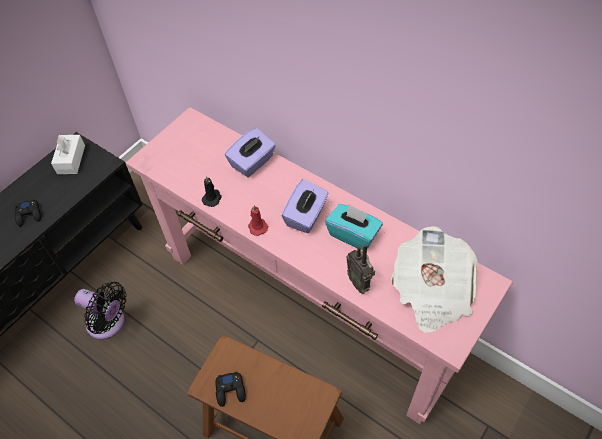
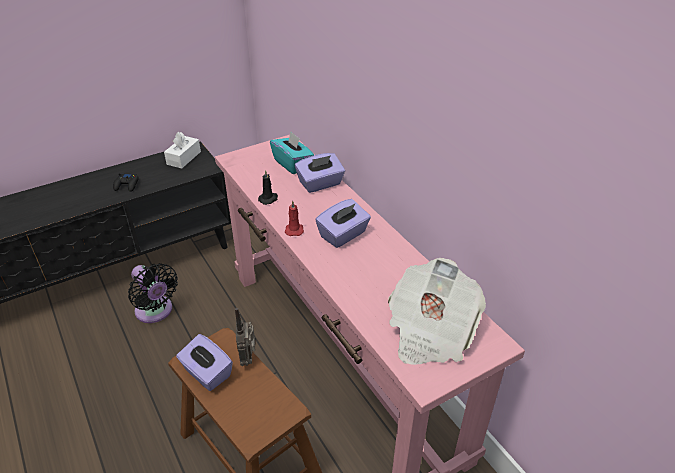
camera: 20 degrees right, 15 degrees down
(231, 390) = (206, 373): black game controller -> purple tissue box
(353, 234) = (379, 261): turquoise tissue box -> turquoise tissue box (292, 164)
(359, 282) = (362, 300): radio -> radio (248, 358)

